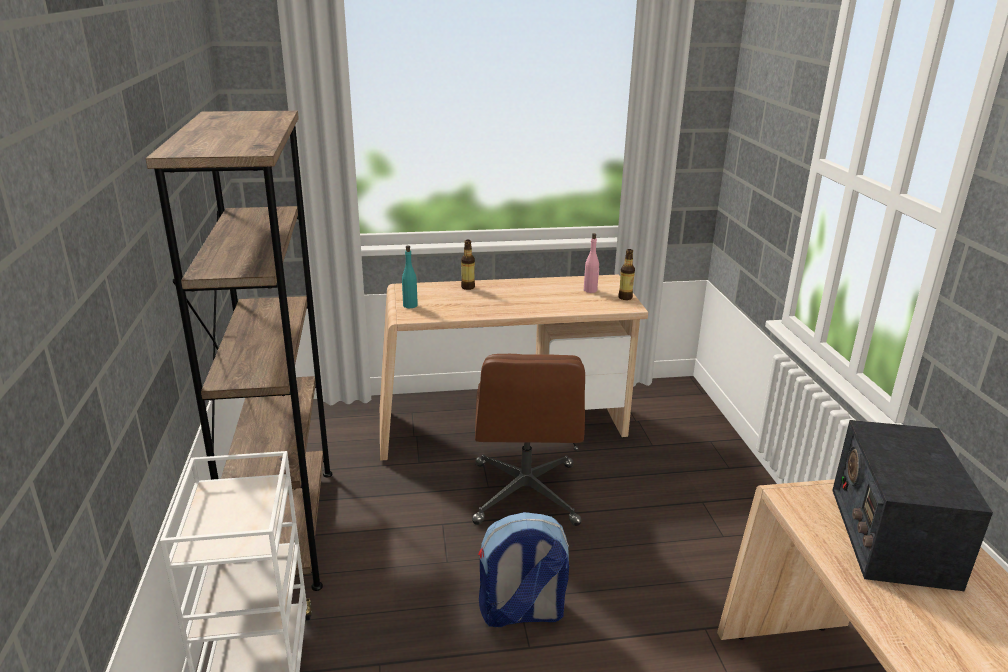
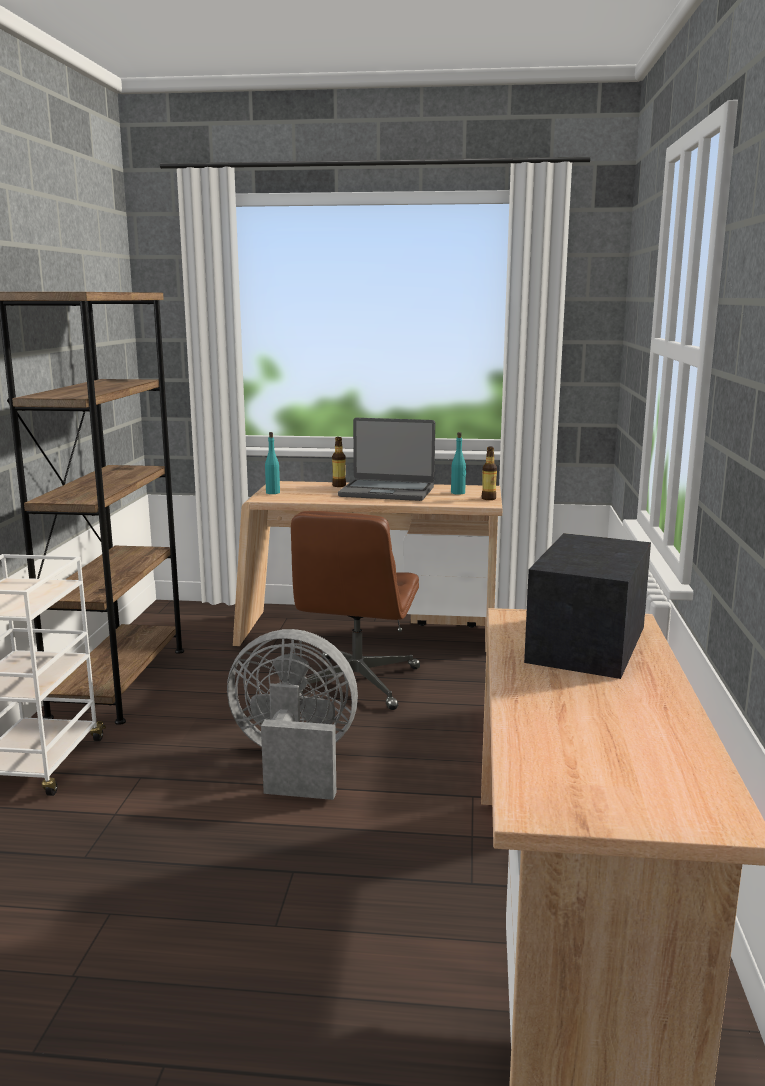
camera: 15 degrees right, 10 degrees down
(521, 613) = (294, 762): backpack -> grey fan
(522, 294) = (387, 492): none -> laptop
(590, 290) = (458, 493): pink bottle -> turquoise bottle

